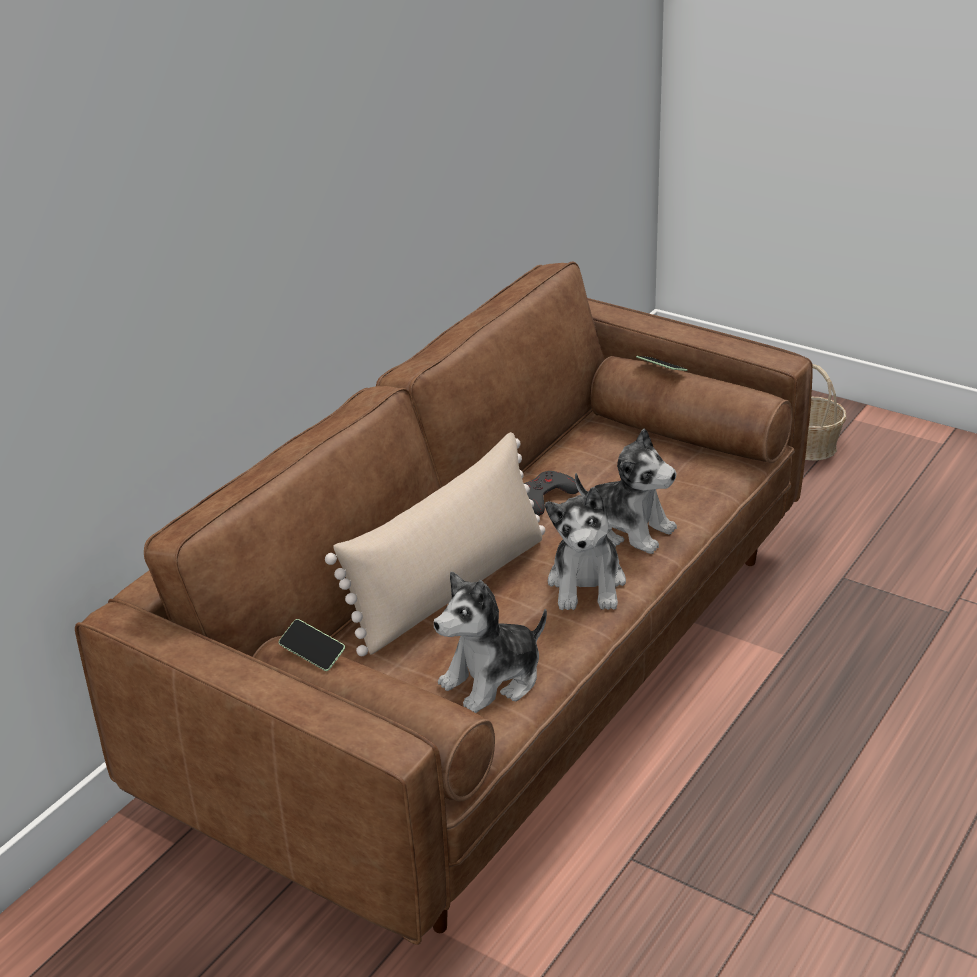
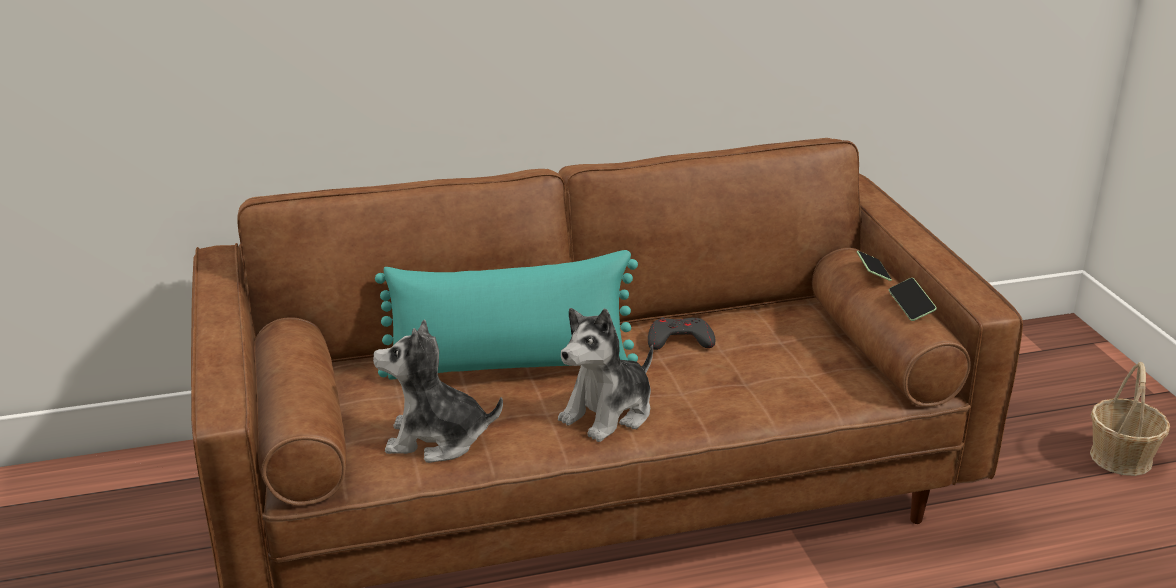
camera: 40 degrees right, 5 degrees down
(312, 652) = (295, 336): phone -> phone (911, 306)
(450, 588) = (510, 365): beige pillow -> turquoise pillow
(628, 529) = (705, 393): plush toy -> none

